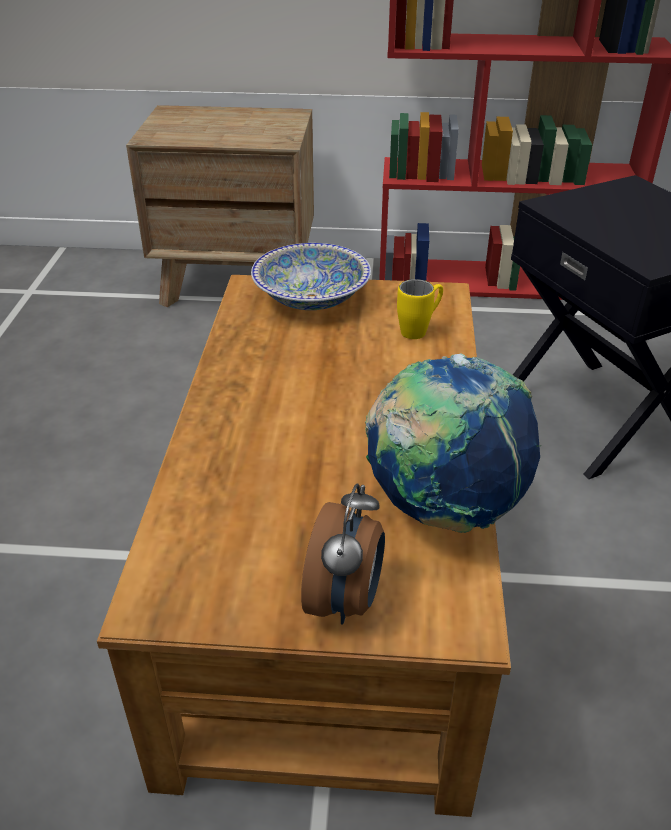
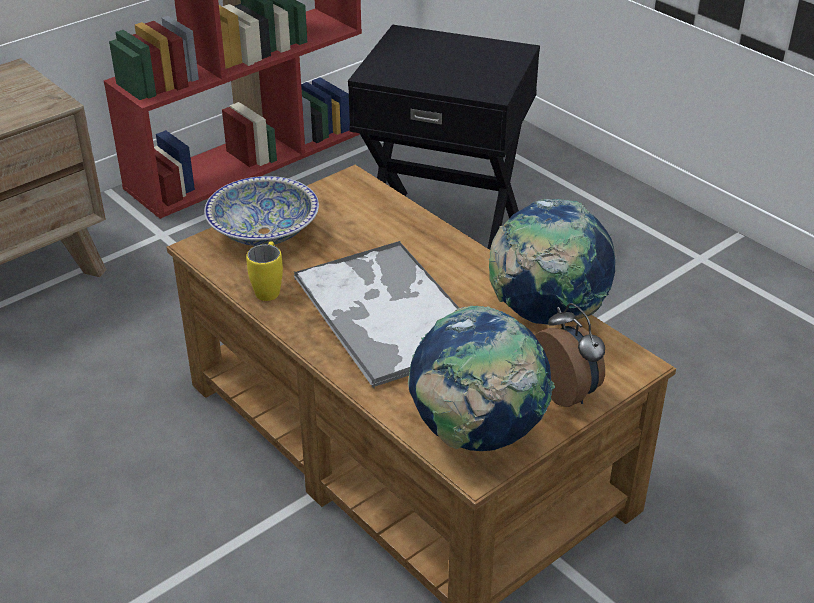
camera: 45 degrees left, 0 degrees up
(198, 575) = (476, 435): none -> globe
(302, 413) = (386, 312): none -> tray
(419, 329) = (375, 215): yellow mug -> yellow mug (269, 288)

